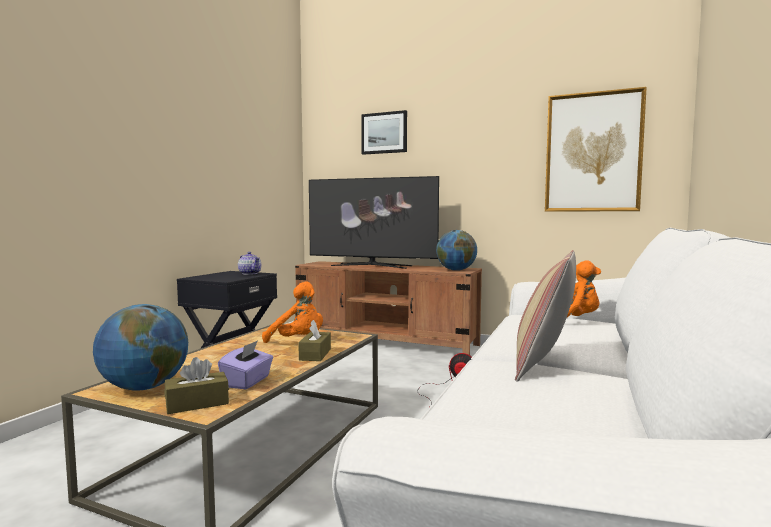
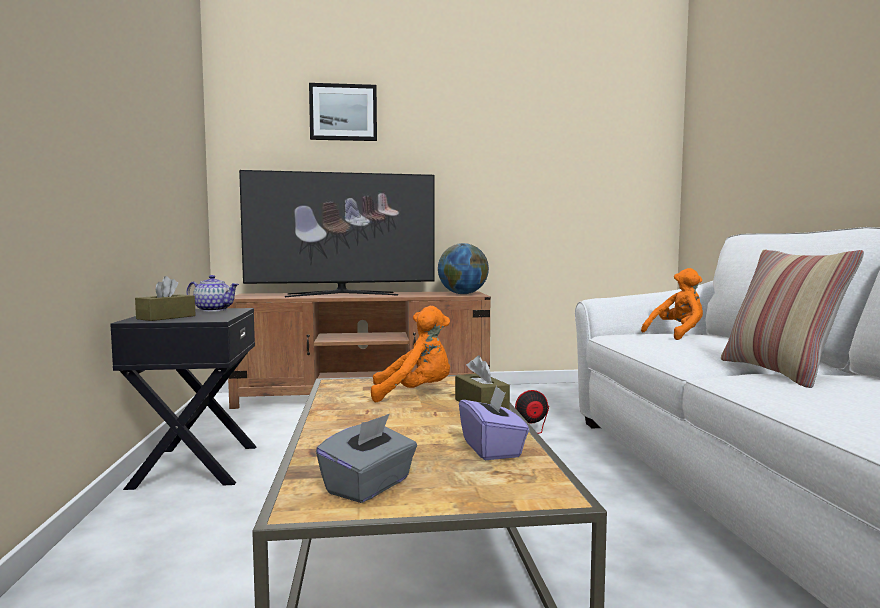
camera: 30 degrees left, 0 degrees up
(144, 387) = (369, 486): globe -> grey tissue box
(197, 403) = (508, 487): brown tissue box -> brown tissue box (166, 317)
(593, 152) = (596, 158): picture -> none

